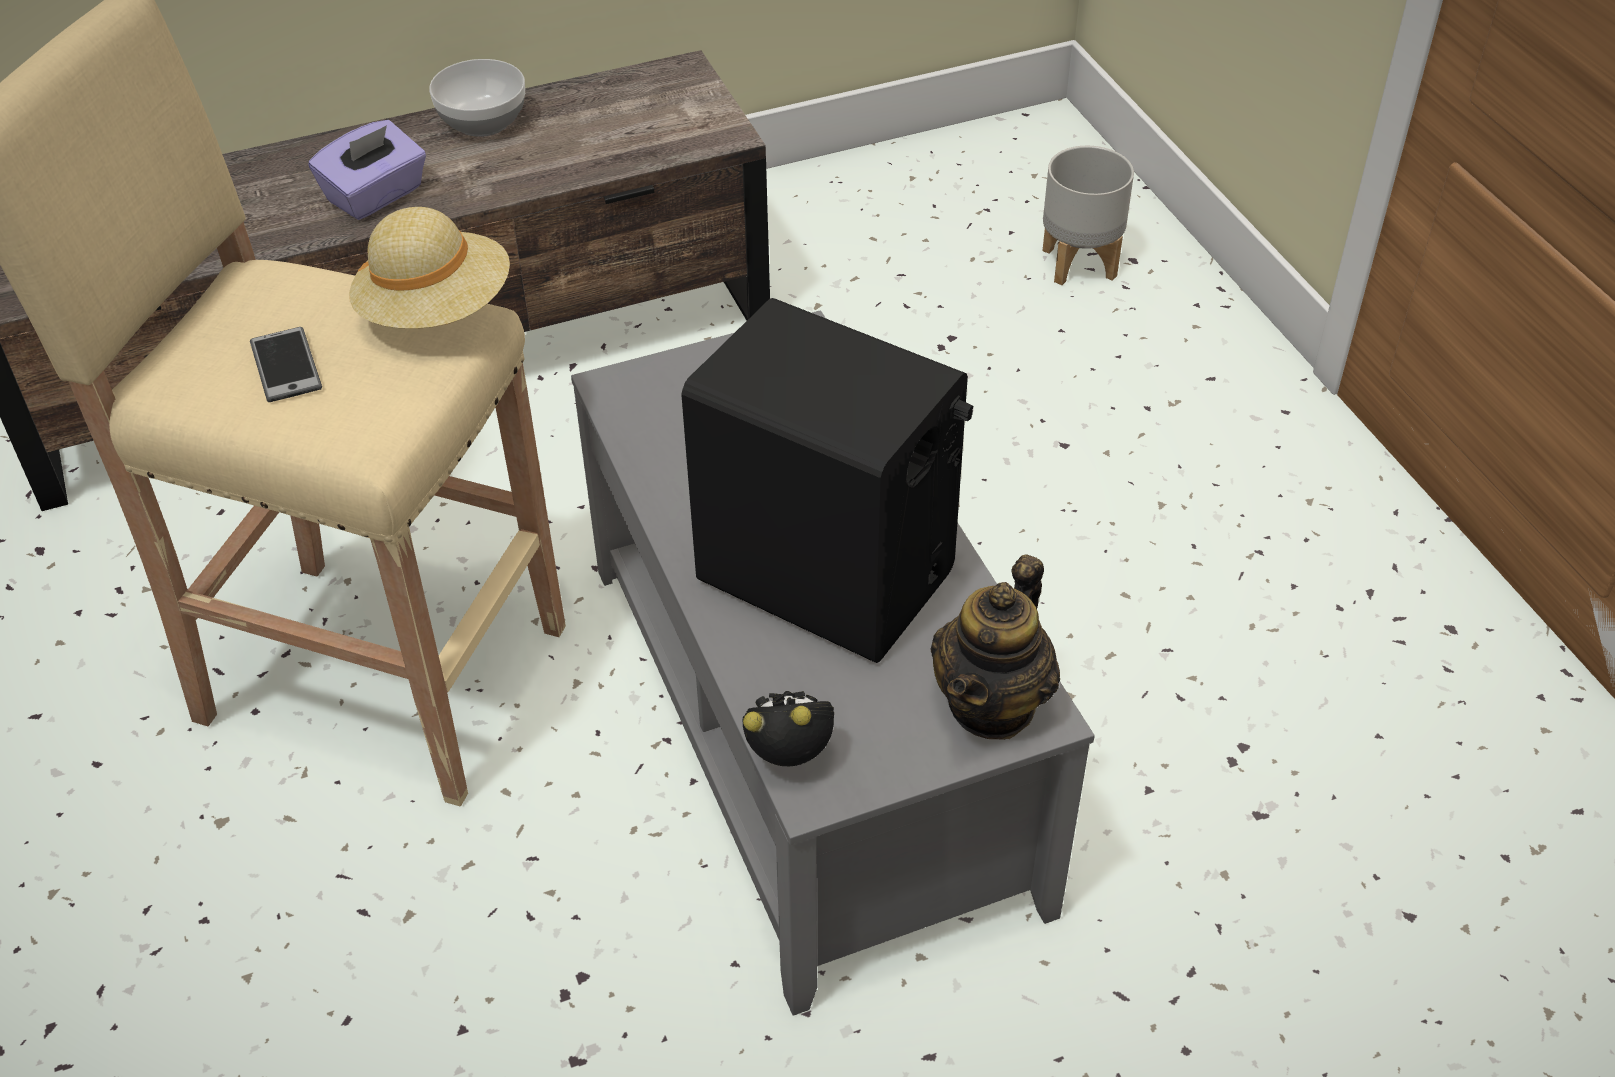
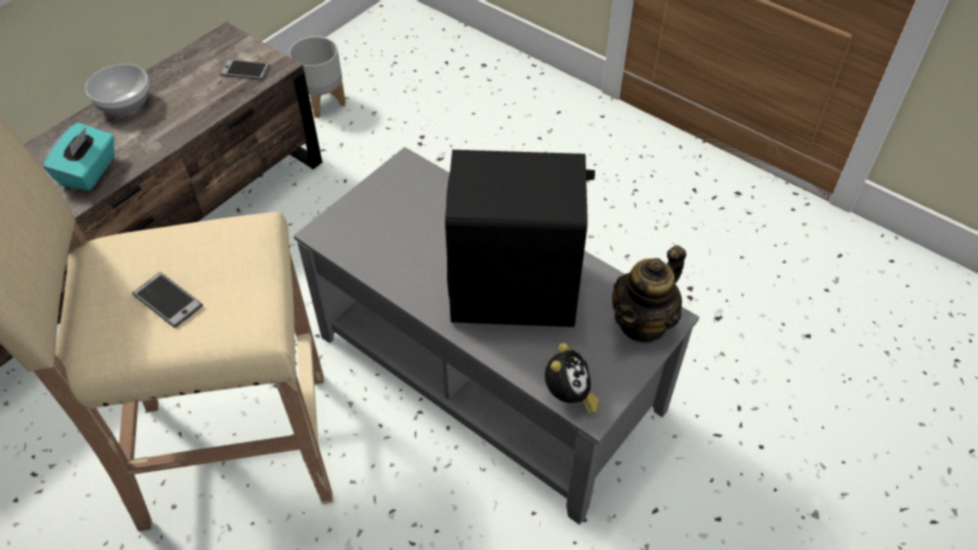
camera: 30 degrees left, 5 degrees up
(376, 196) = (89, 171): purple tissue box -> turquoise tissue box
(436, 310) = (237, 229): beige hat -> none
(676, 127) = (245, 70): none -> phone
(793, 756) = (568, 396): alarm clock -> alarm clock turned 135 degrees clockwise
(992, 704) = (643, 323): teapot -> teapot turned 45 degrees clockwise
(1081, 263) = (460, 75): grey planter -> grey planter (323, 102)

